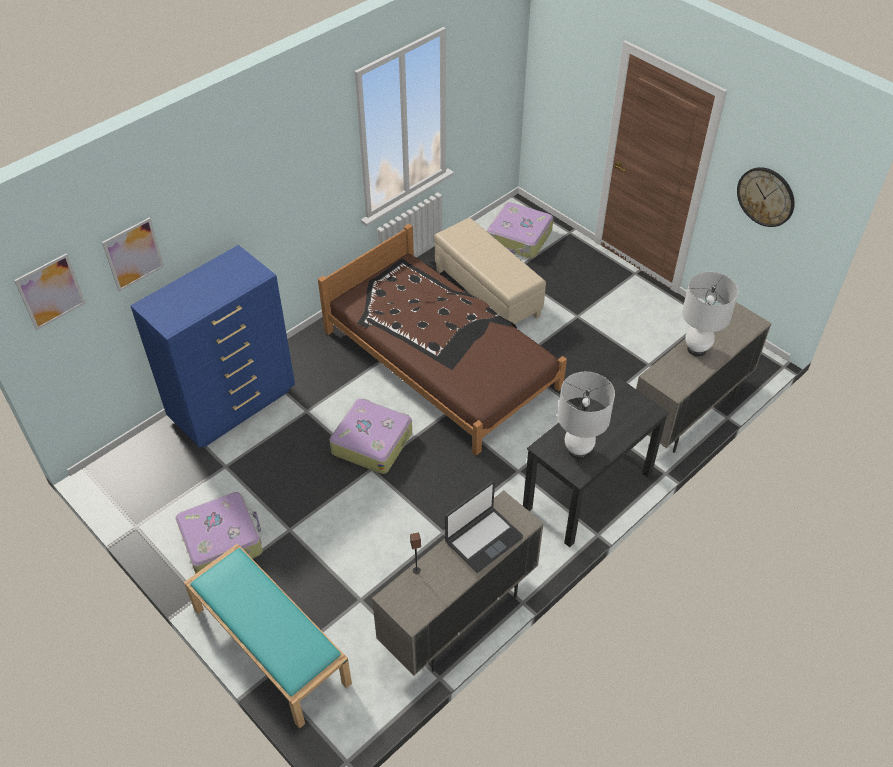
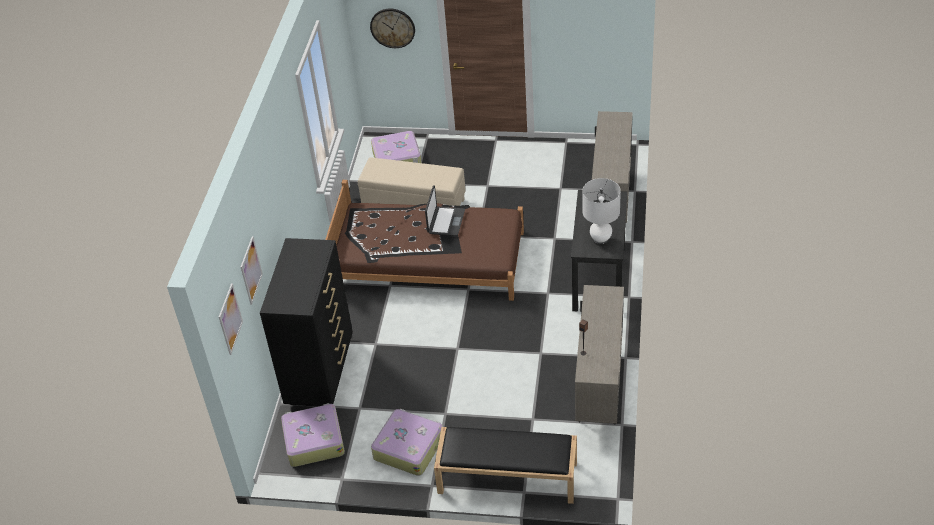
camera: 35 degrees left, 5 degrees down
(234, 405) = (321, 371): blue dresser -> black dresser
(269, 645) = (506, 478): turquoise bench -> black bench
(372, 442) = (440, 334): suitcase -> suitcase (313, 441)
(483, 539) = (601, 315): laptop -> laptop (445, 222)
(696, 349) = (607, 149): white table lamp -> none
(766, 196) = (582, 34): wall clock -> wall clock (392, 27)

